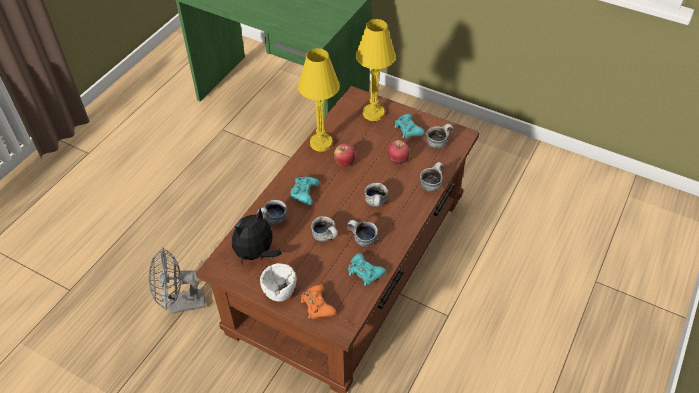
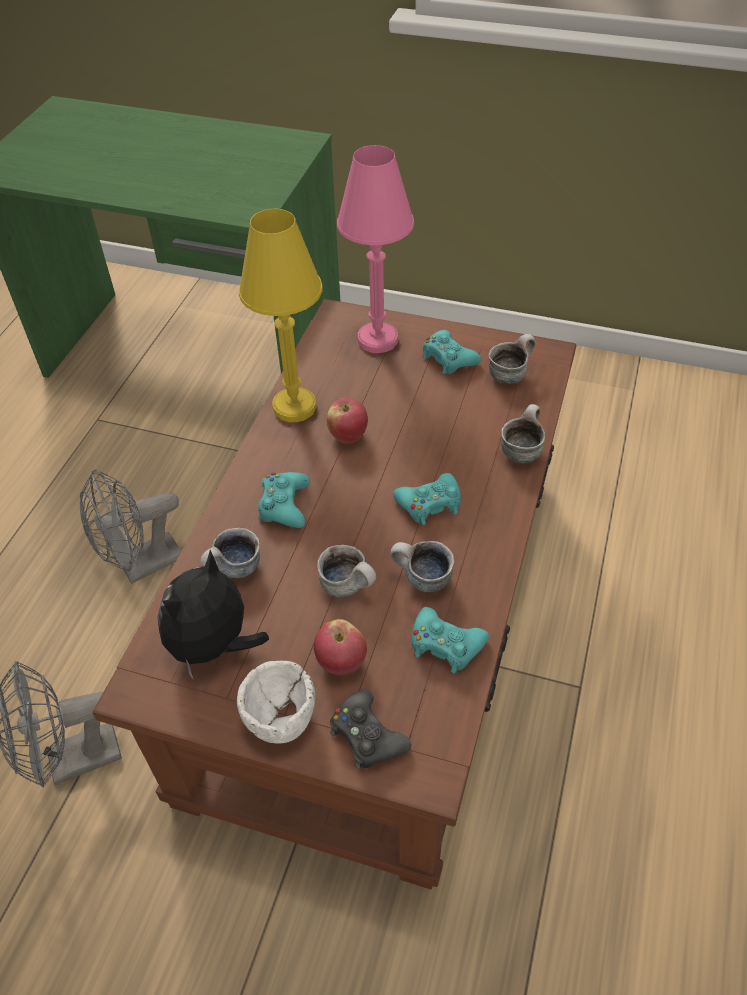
camera: 10 degrees left, 0 degrees up
(232, 213) = (142, 566): none -> grey fan
(317, 305) = (367, 736): orange game controller -> black game controller
(373, 113) = (377, 340): yellow table lamp -> pink table lamp
(376, 204) = (430, 504): mug -> turquoise game controller
(398, 160) = (446, 415): apple -> apple (341, 662)

